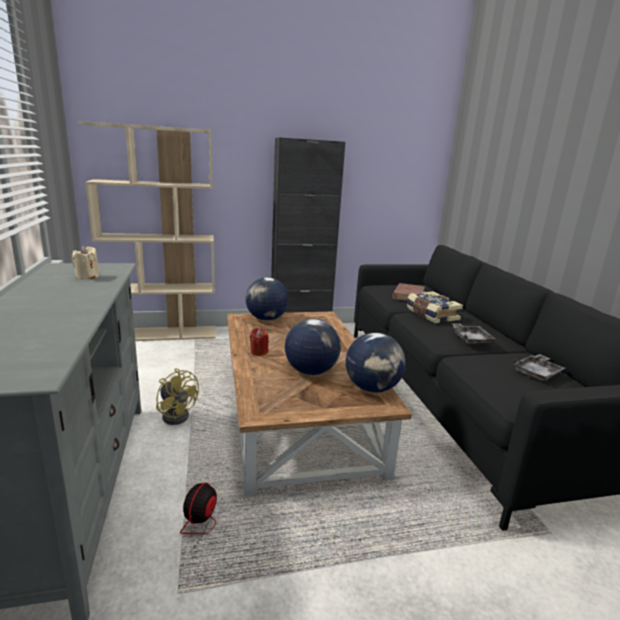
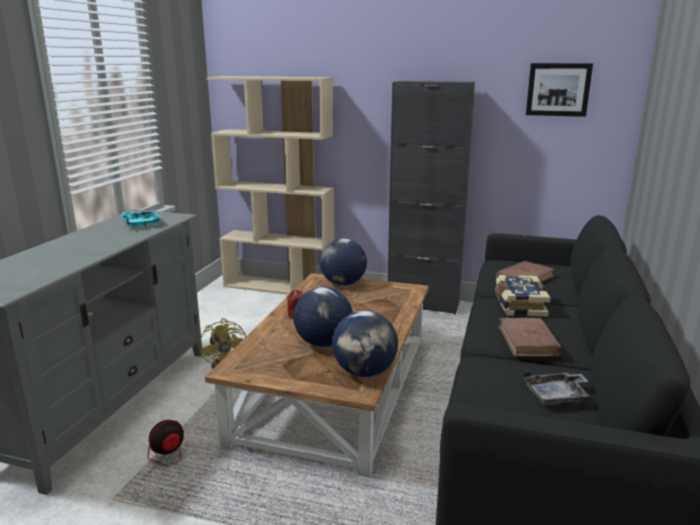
camera: 30 degrees right, 0 degrees up
(87, 276) = (141, 224): beige candle -> turquoise tray
(396, 151) = (558, 89): none -> picture
(470, 339) = (528, 341): grey tray -> brown book

